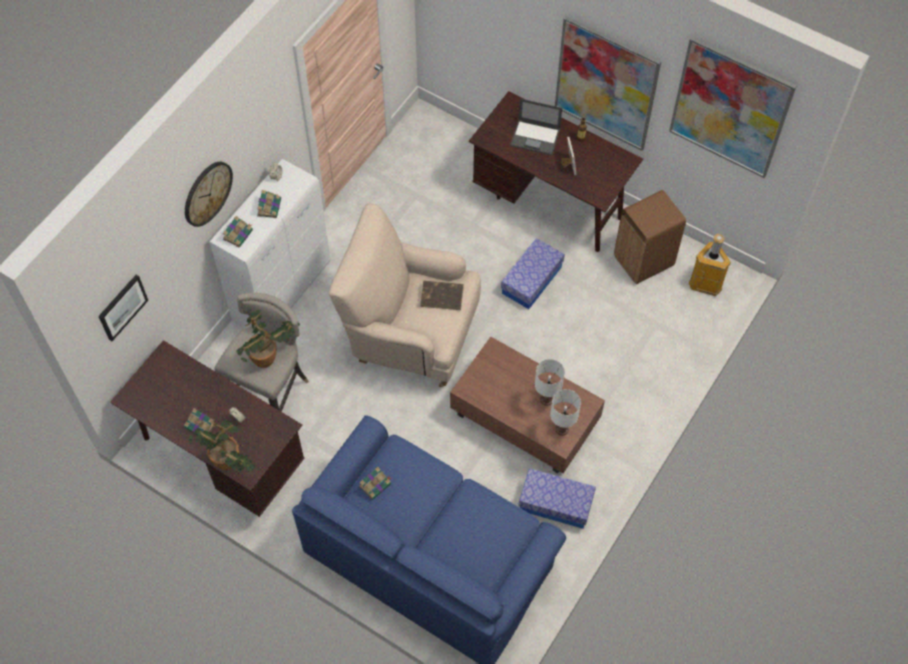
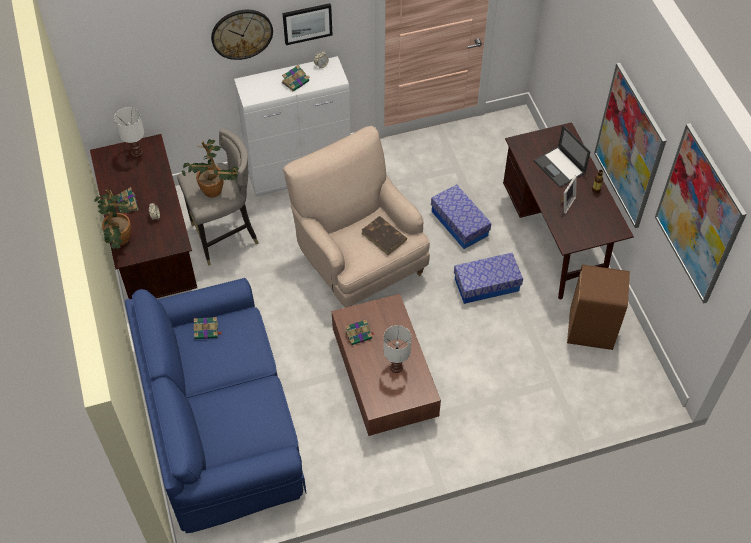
camera: 40 degrees right, 5 degrees down
(122, 307) = (122, 75): picture -> picture (307, 23)
(238, 234) = (257, 86): book -> book (359, 334)
(555, 504) = (346, 456): storage box -> storage box (459, 223)
(561, 429) = (386, 396): white table lamp -> white table lamp (136, 152)
(705, 285) = (625, 383): trash can -> none

